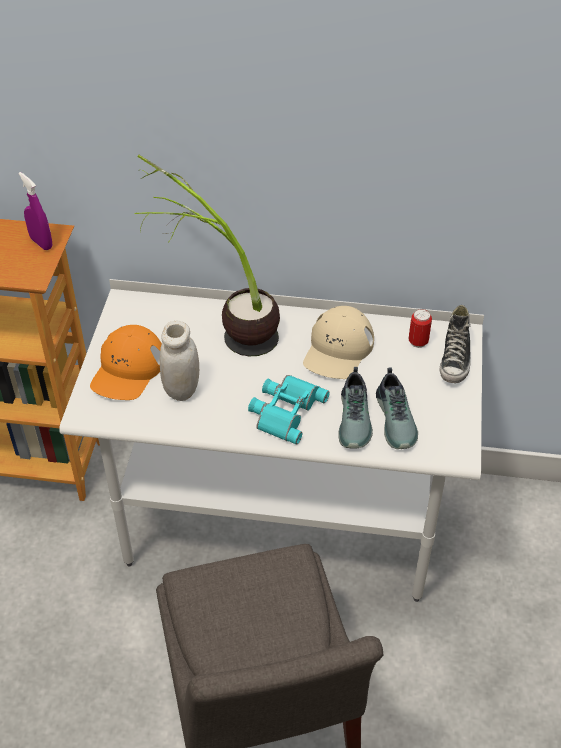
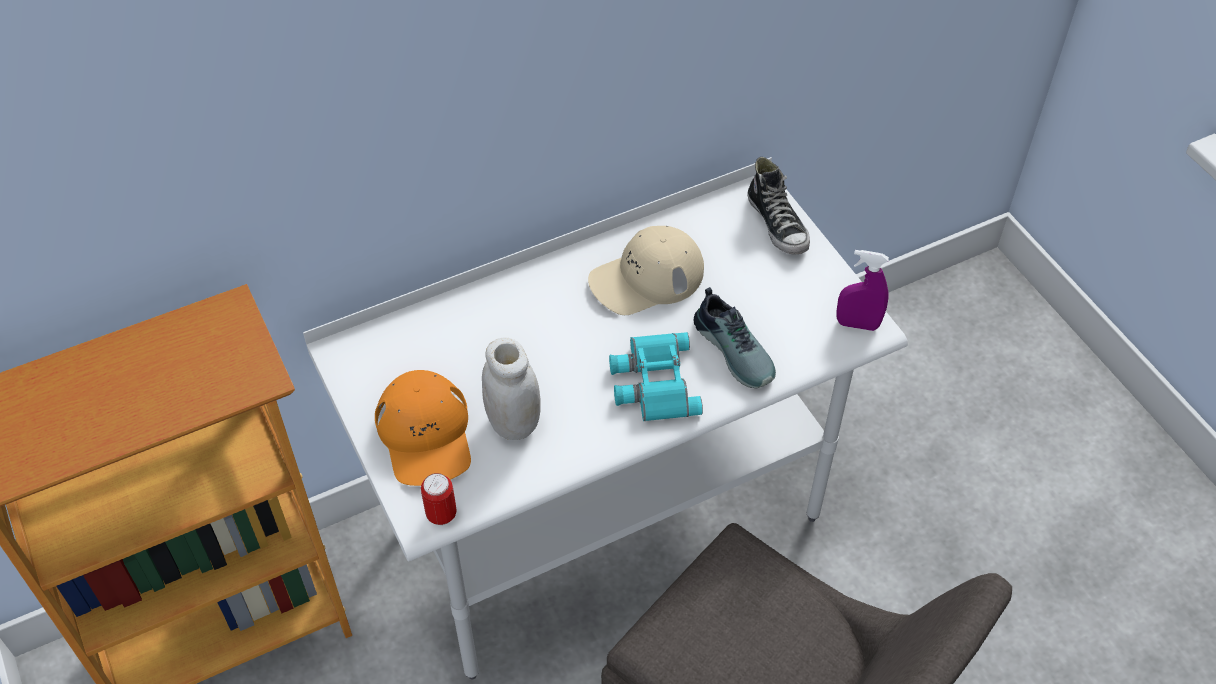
camera: 35 degrees left, 5 degrees up
(41, 243) = (226, 329): purple spray bottle -> purple spray bottle (857, 324)
(221, 327) = (490, 321): potted plant -> none
(338, 349) = (646, 278): beige cap -> beige cap turned 75 degrees clockwise
(397, 419) = (778, 325): shoe -> none
(418, 342) = (723, 224): can -> can (441, 514)

